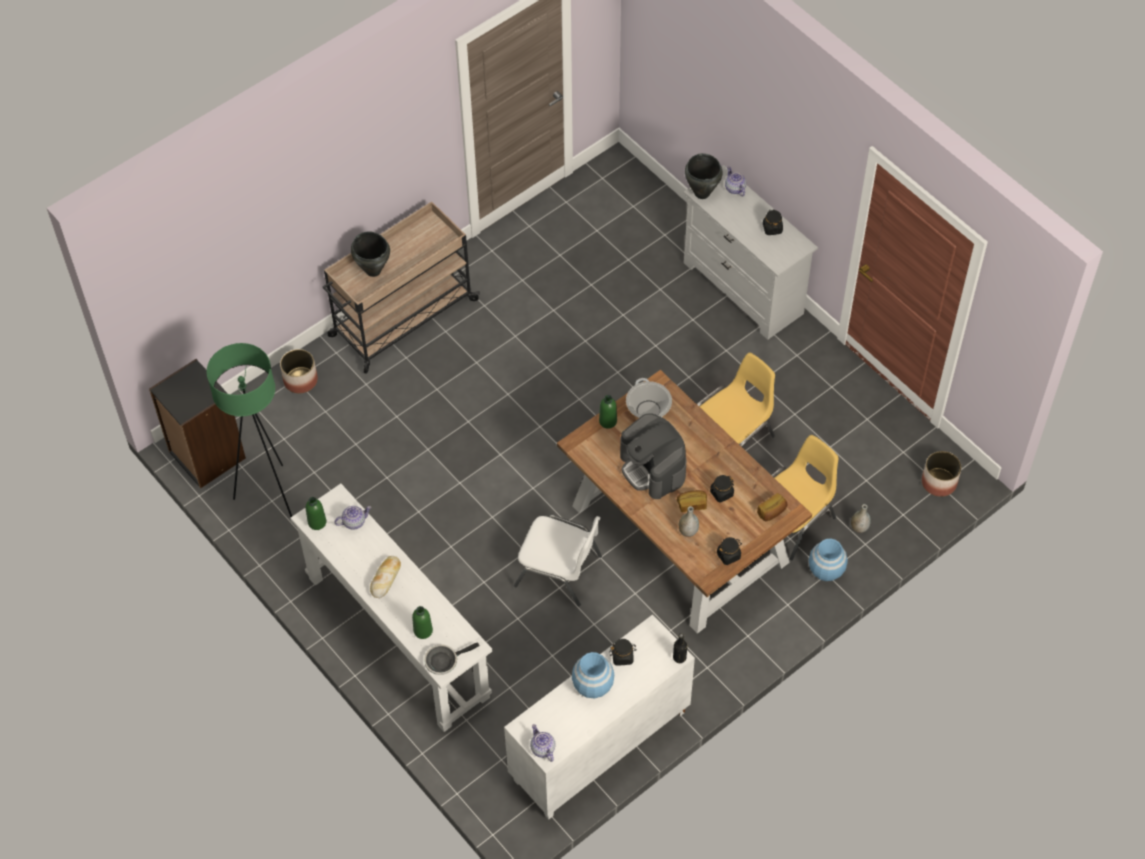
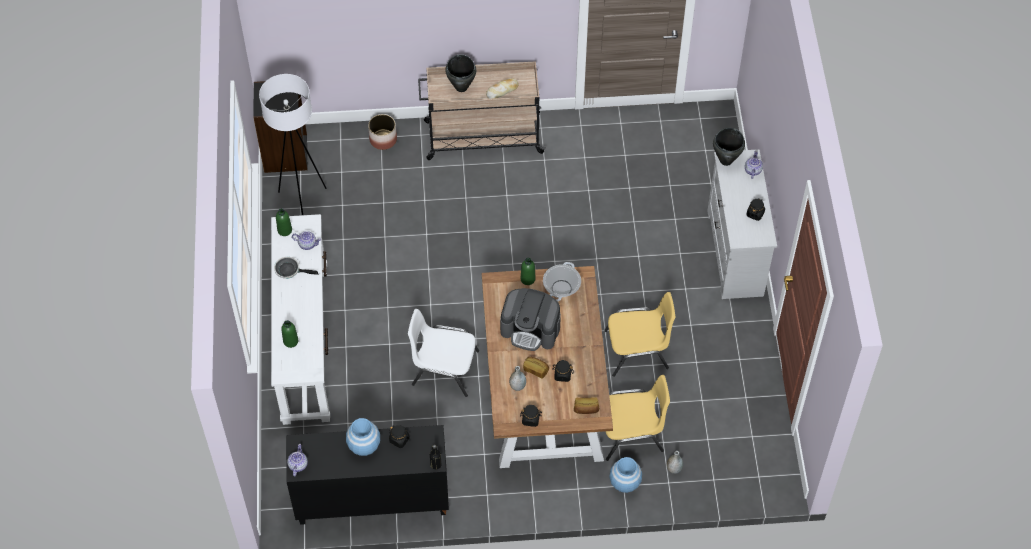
camera: 35 degrees right, 0 degrees up
(269, 494) = (302, 202): green floor lamp -> white floor lamp
(385, 578) = (296, 293): bread -> bread (502, 91)
(444, 660) = (287, 369): frying pan -> frying pan (289, 270)
(559, 571) = (444, 368): white chair -> white chair turned 135 degrees clockwise
(599, 748) = (371, 500): white cabinet -> black cabinet
(653, 468) = (531, 329): coffee machine -> coffee machine turned 75 degrees counterclockwise
(938, 482) = (759, 473): planter -> none

